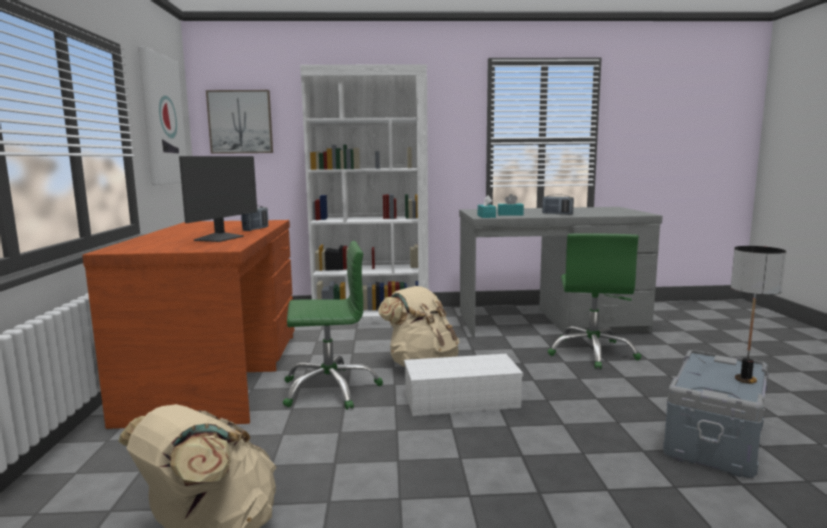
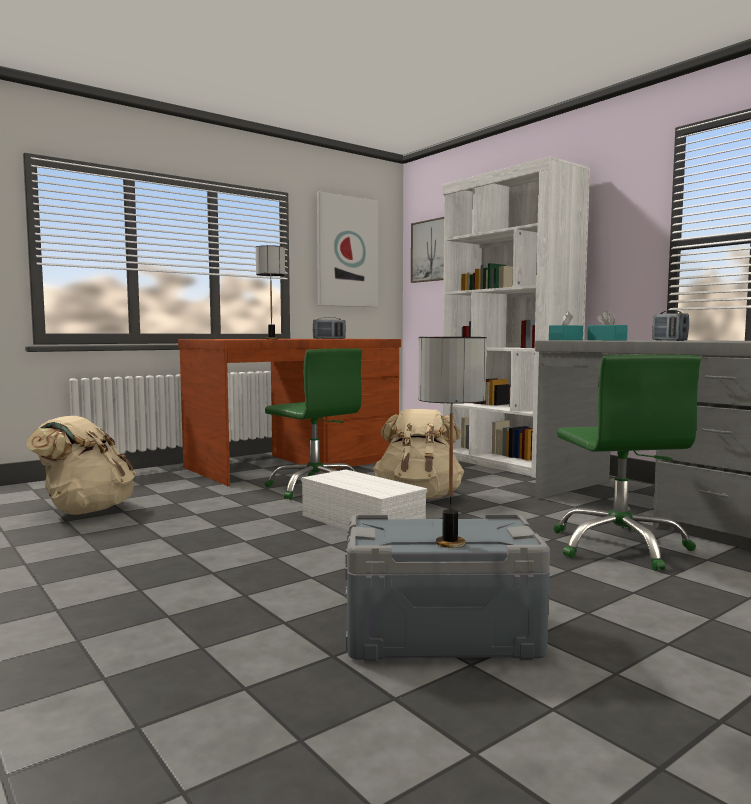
camera: 55 degrees right, 5 degrees down
(220, 238) = (271, 339): monitor -> table lamp
(592, 352) = (620, 546): green office chair -> green office chair turned 75 degrees counterclockwise

